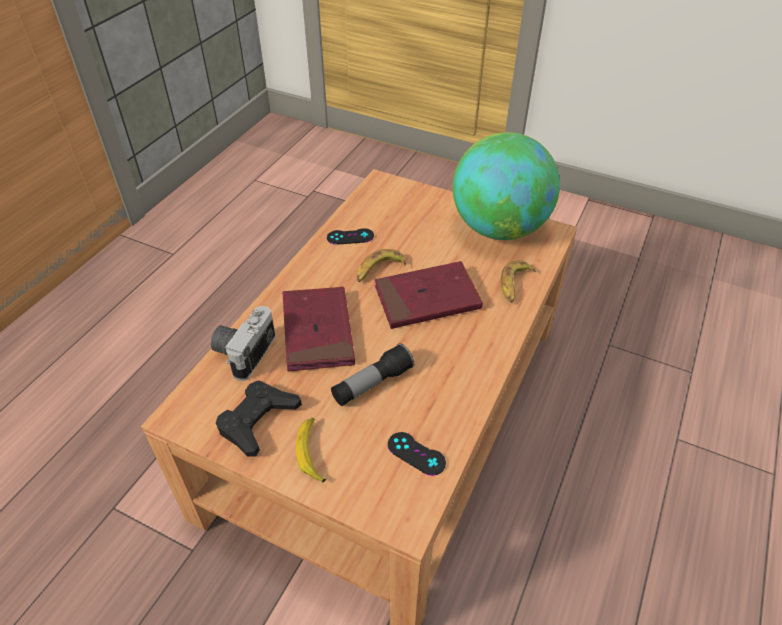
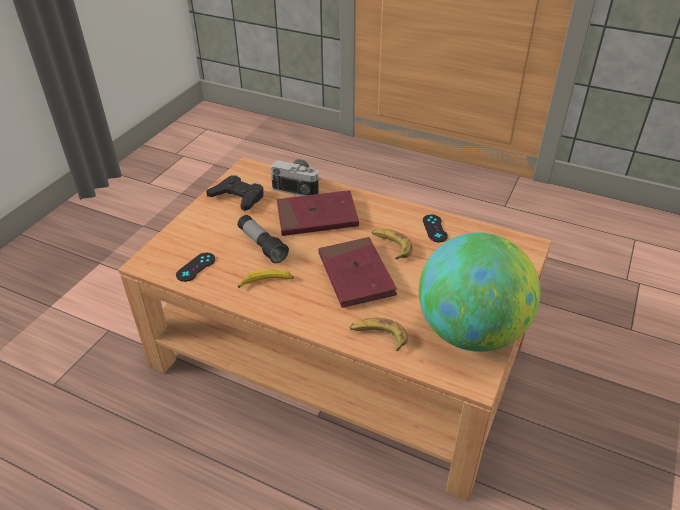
camera: 90 degrees right, 5 degrees down
(312, 452) = (208, 221): banana -> banana (266, 282)

